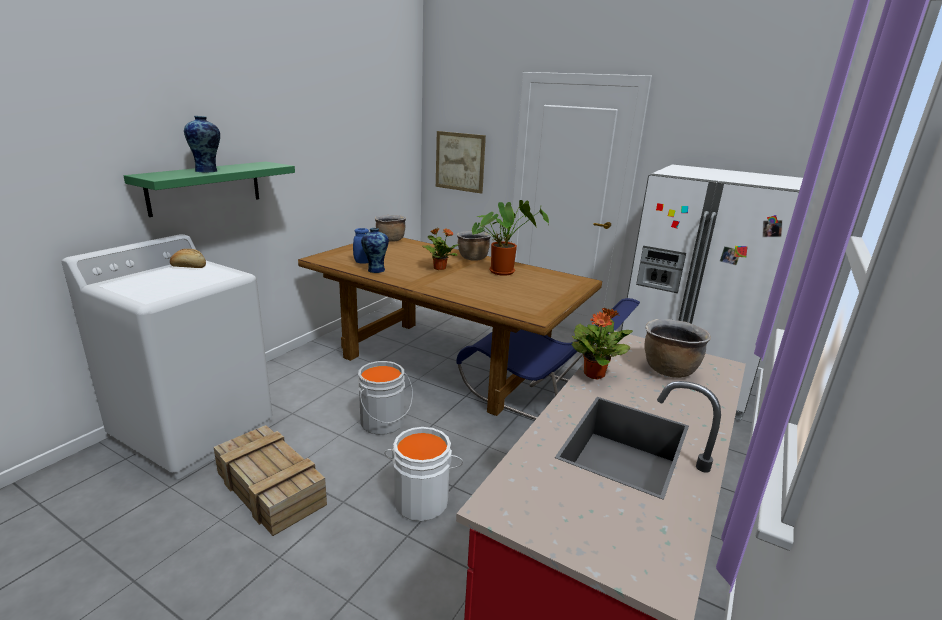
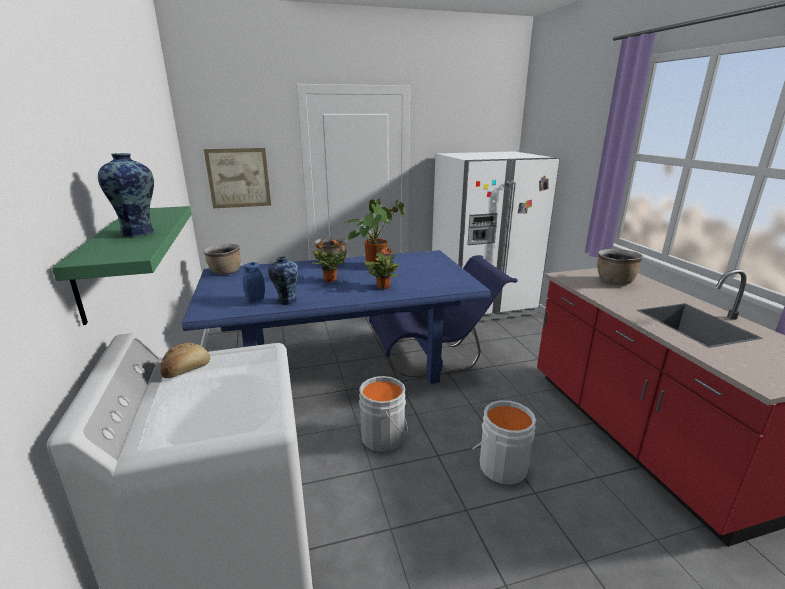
camera: 45 degrees left, 0 degrees up
(269, 487) = (402, 552): crate -> none
(446, 362) = (343, 366): brown dining table -> blue dining table
(594, 374) = (605, 299): potted plant -> potted plant (383, 286)

